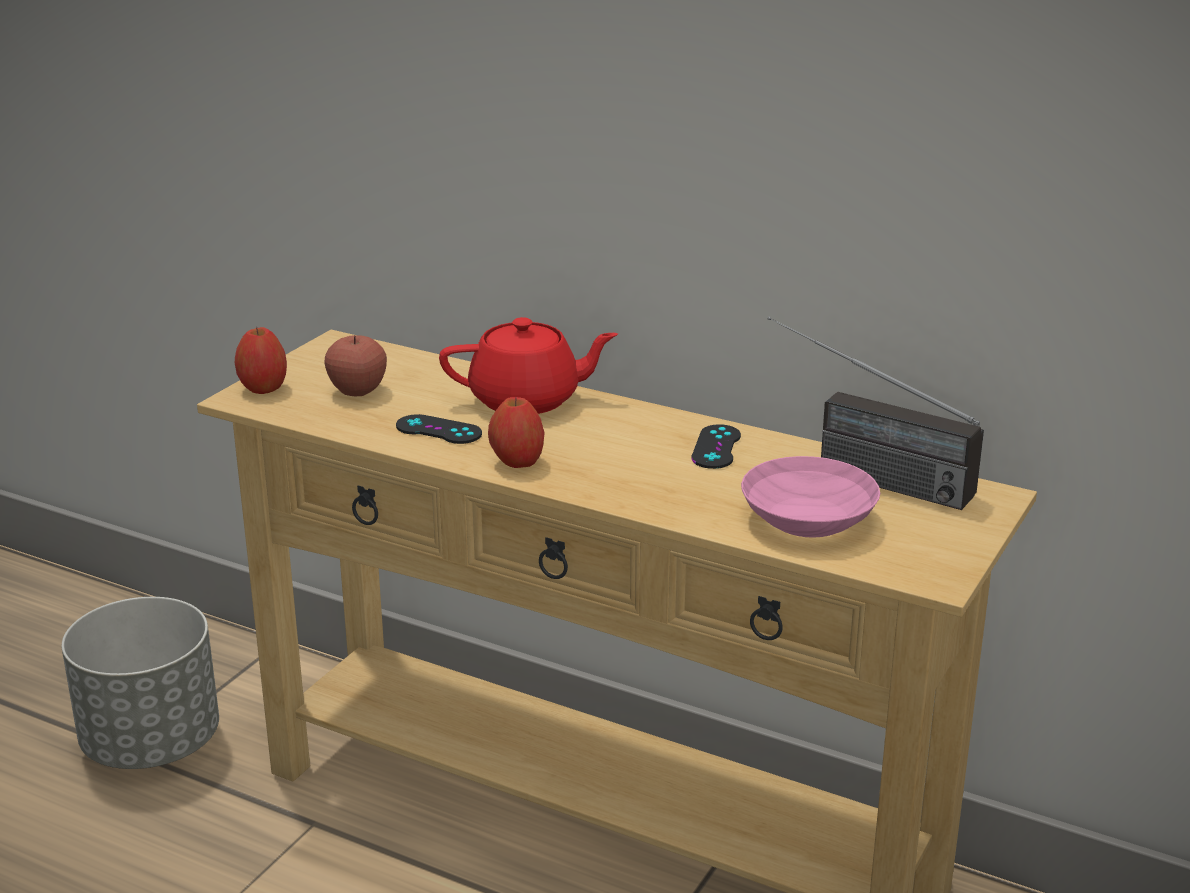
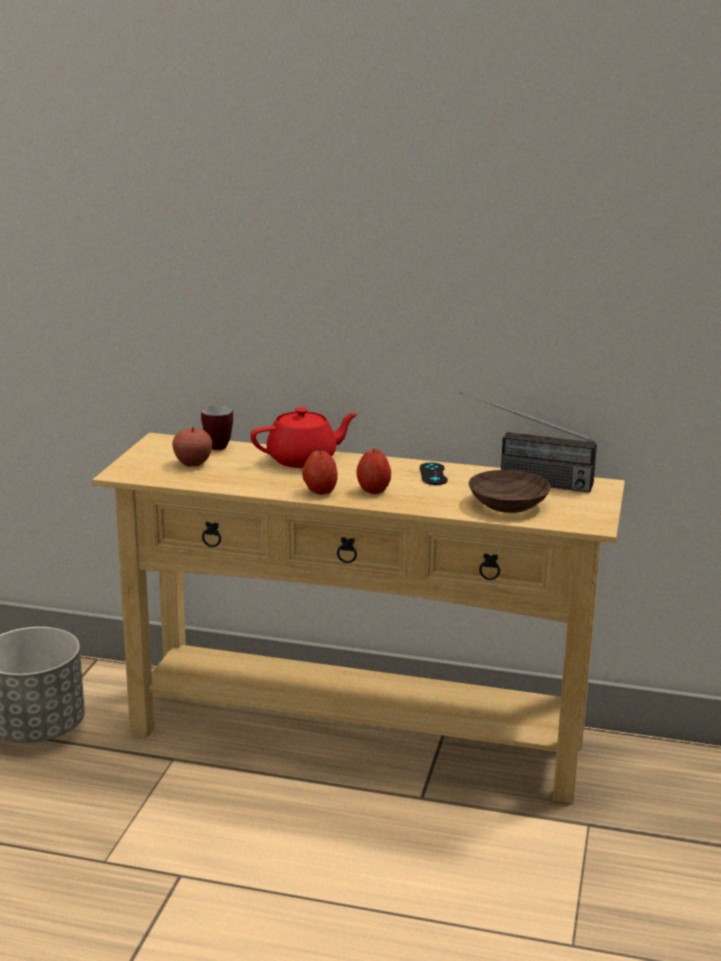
camera: 15 degrees left, 5 degrees down
(263, 388) = (130, 467): apple -> apple (373, 490)
(417, 362) = (220, 446): none -> mug
(438, 430) = (260, 480): black game controller -> none
(804, 519) = (506, 504): pink bowl -> brown bowl

